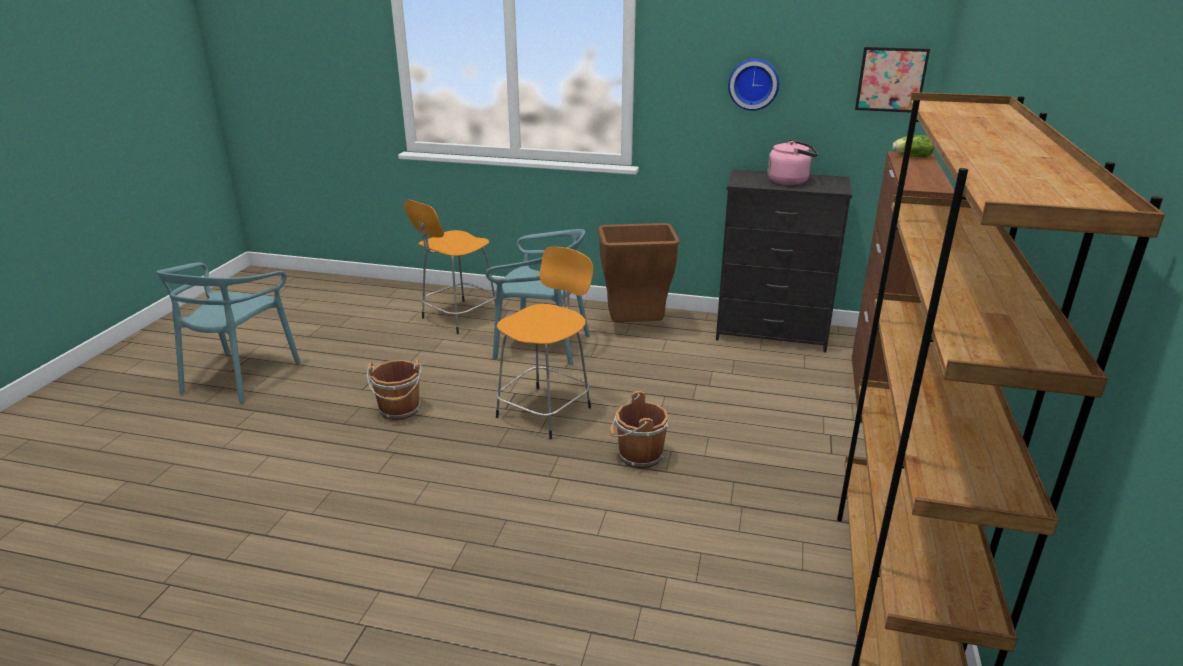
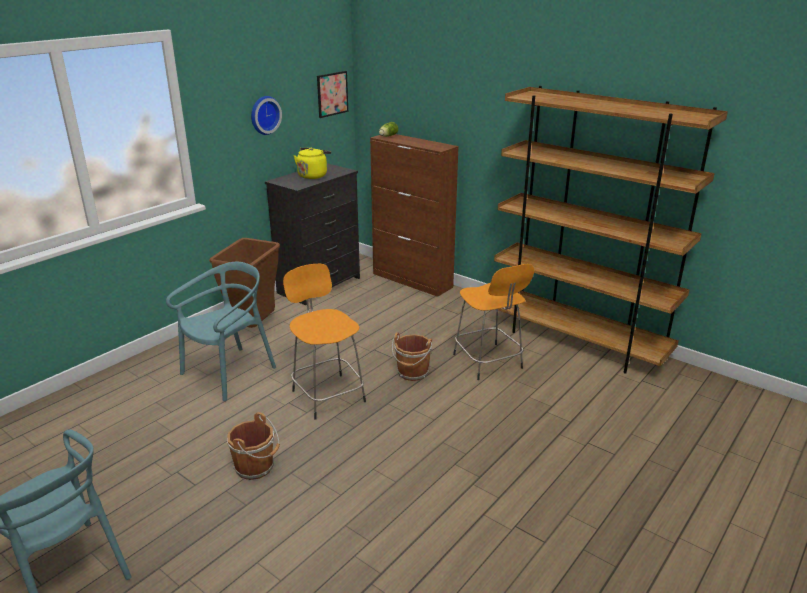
camera: 65 degrees left, 0 degrees up
(458, 318) = (124, 404): orange stool -> orange stool (488, 362)
(790, 181) = (313, 175): pink kettle -> yellow kettle

